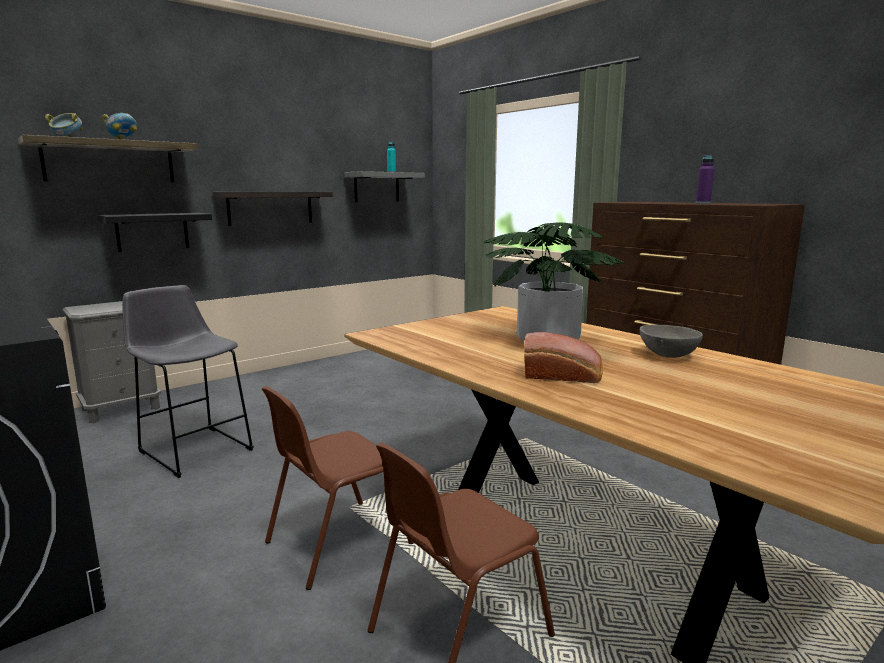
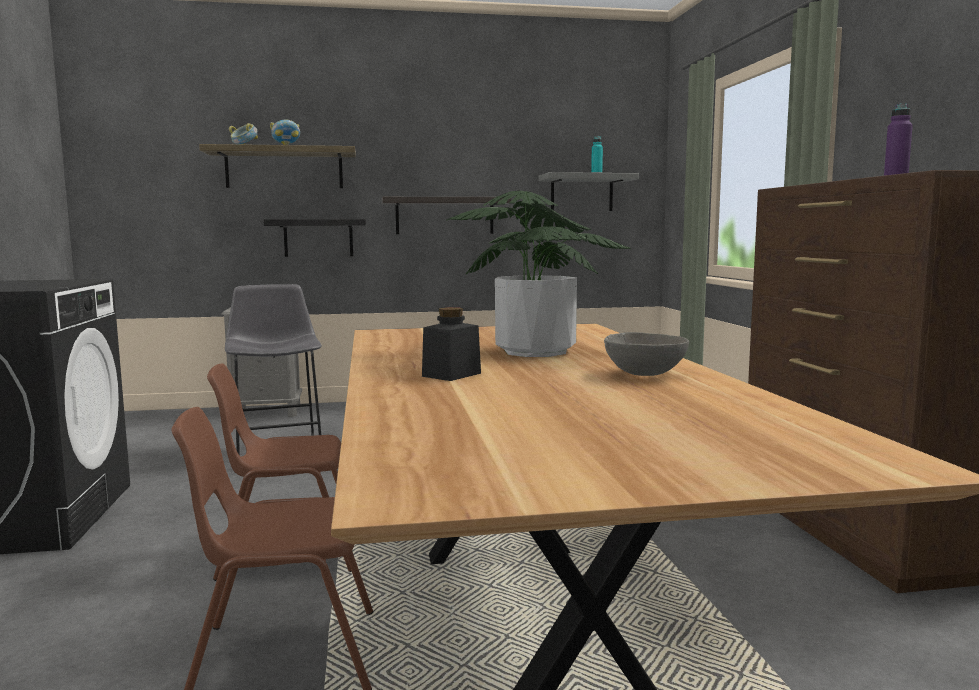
camera: 30 degrees right, 5 degrees down
(563, 376) = (451, 375): bread -> black jar

